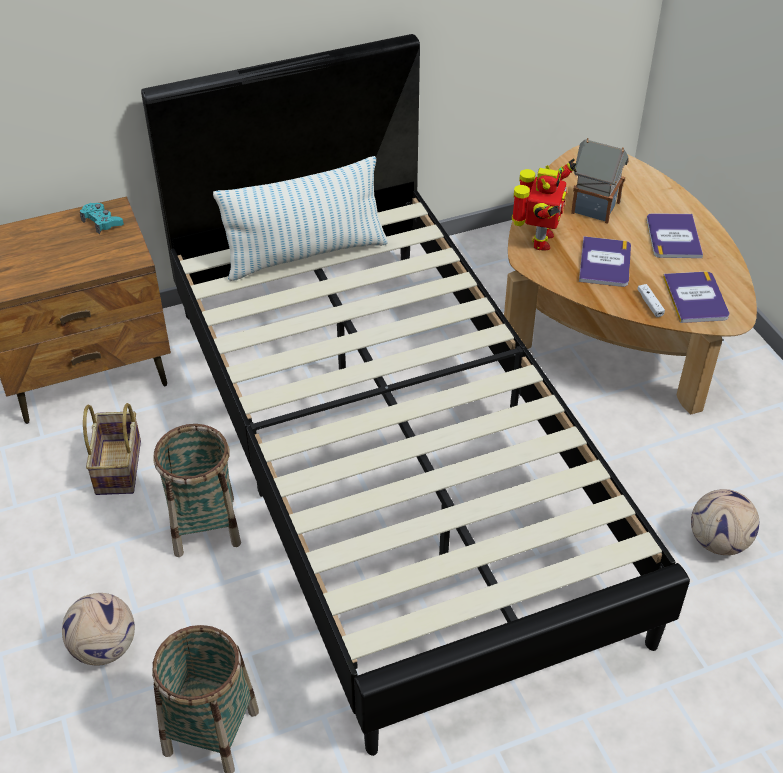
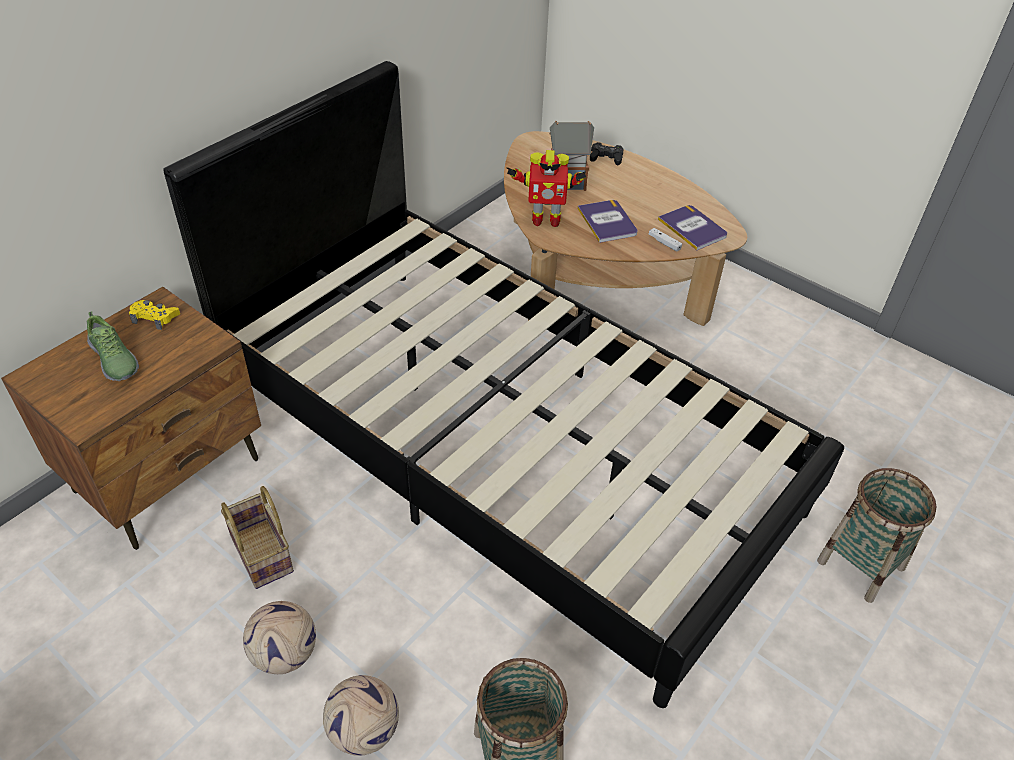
camera: 30 degrees left, 0 degrees up
(47, 248) = (114, 360): none -> shoe
(102, 222) = (155, 317): turquoise game controller -> yellow game controller
(205, 526) = (382, 573): basket -> basket (861, 564)
(306, 254) = (349, 292): pillow -> none
(539, 241) = (545, 220): toy robot -> toy robot turned 105 degrees clockwise
(658, 194) = (606, 157): none -> black game controller
(673, 237) = (641, 187): book -> none
(719, 542) = (790, 415): football -> football (285, 654)

